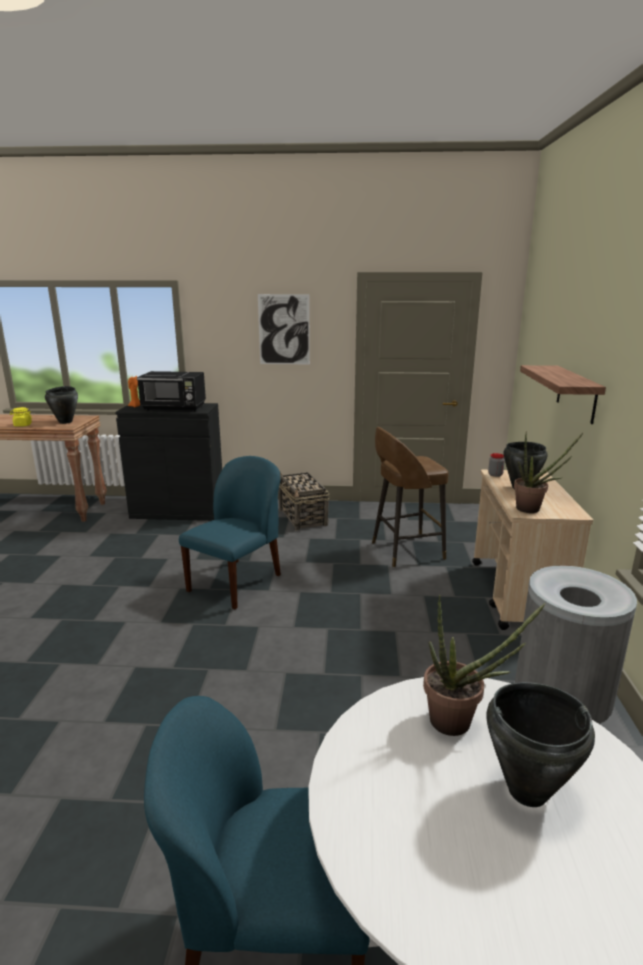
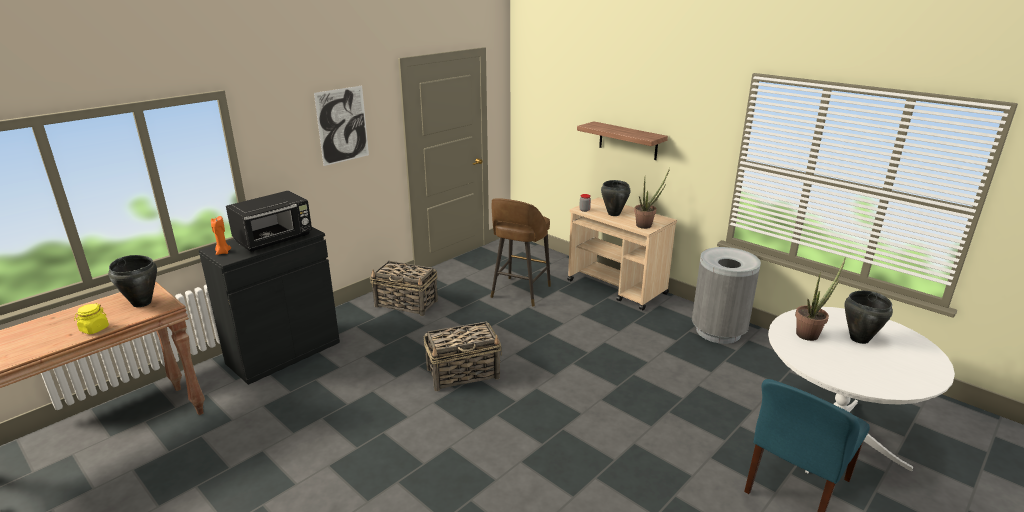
camera: 50 degrees left, 5 degrees up
(236, 582) = (464, 373): blue chair -> basket

